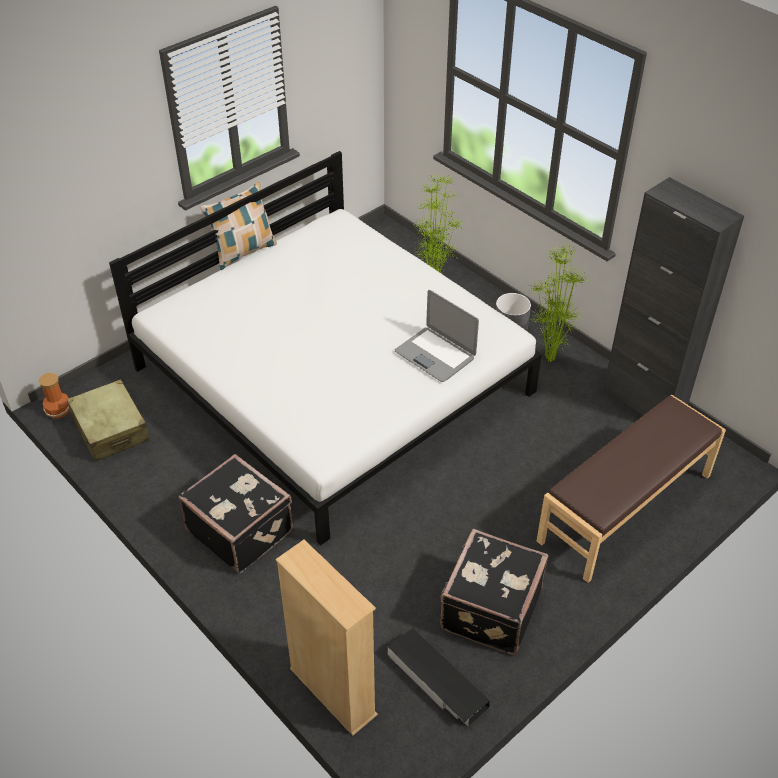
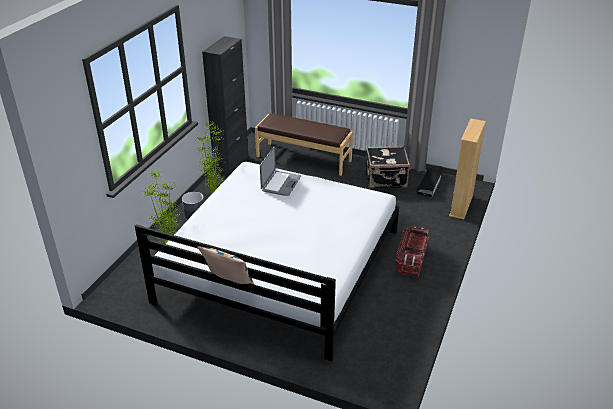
camera: 115 degrees left, 10 degrees down
(59, 410) = (395, 382): vase -> none
(110, 429) = (390, 345): beige suitcase -> none
(241, 529) = (411, 260): black suitcase -> storage box

